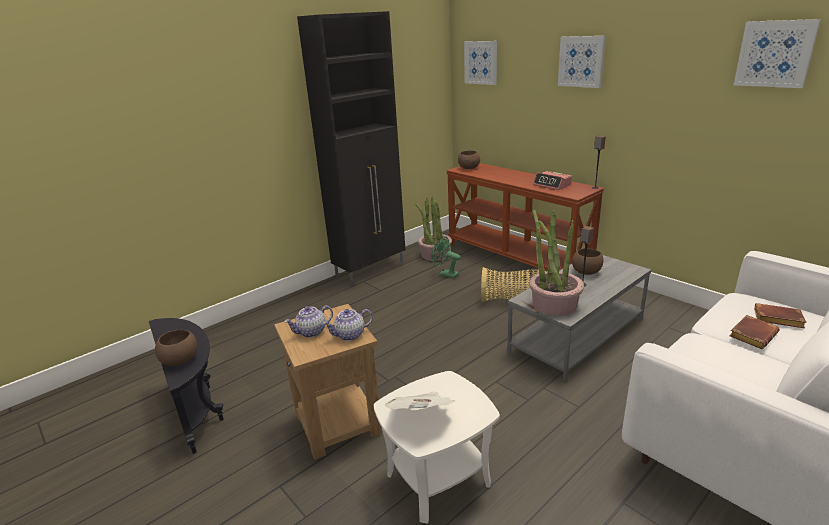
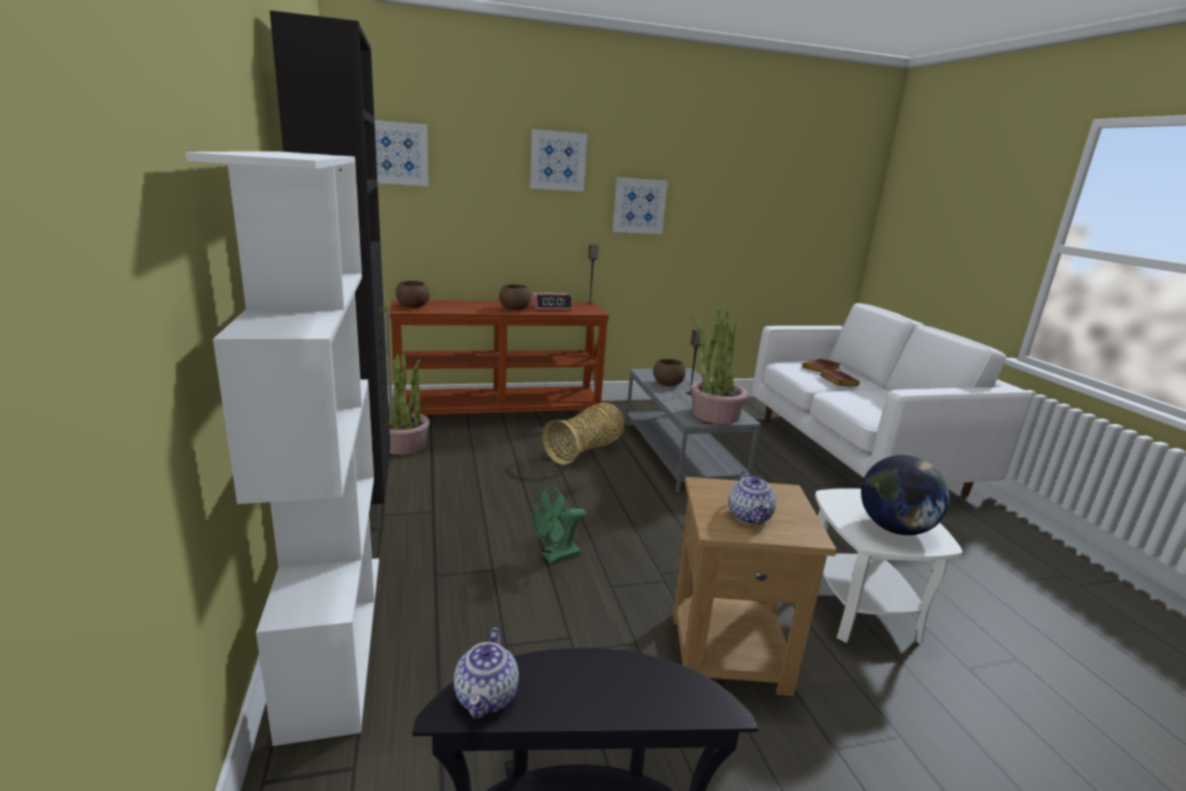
camera: 65 degrees left, 5 degrees down
(181, 360) = (656, 696): brown bowl -> brown bowl (515, 309)
(270, 312) = (334, 635): none -> white bookcase
(350, 335) = (777, 495): teapot -> teapot (487, 697)
(421, 415) = (894, 528): newspaper -> globe
(445, 274) = (466, 459): green fan -> green fan (555, 556)
(775, 54) = (735, 164): picture -> picture (639, 206)

